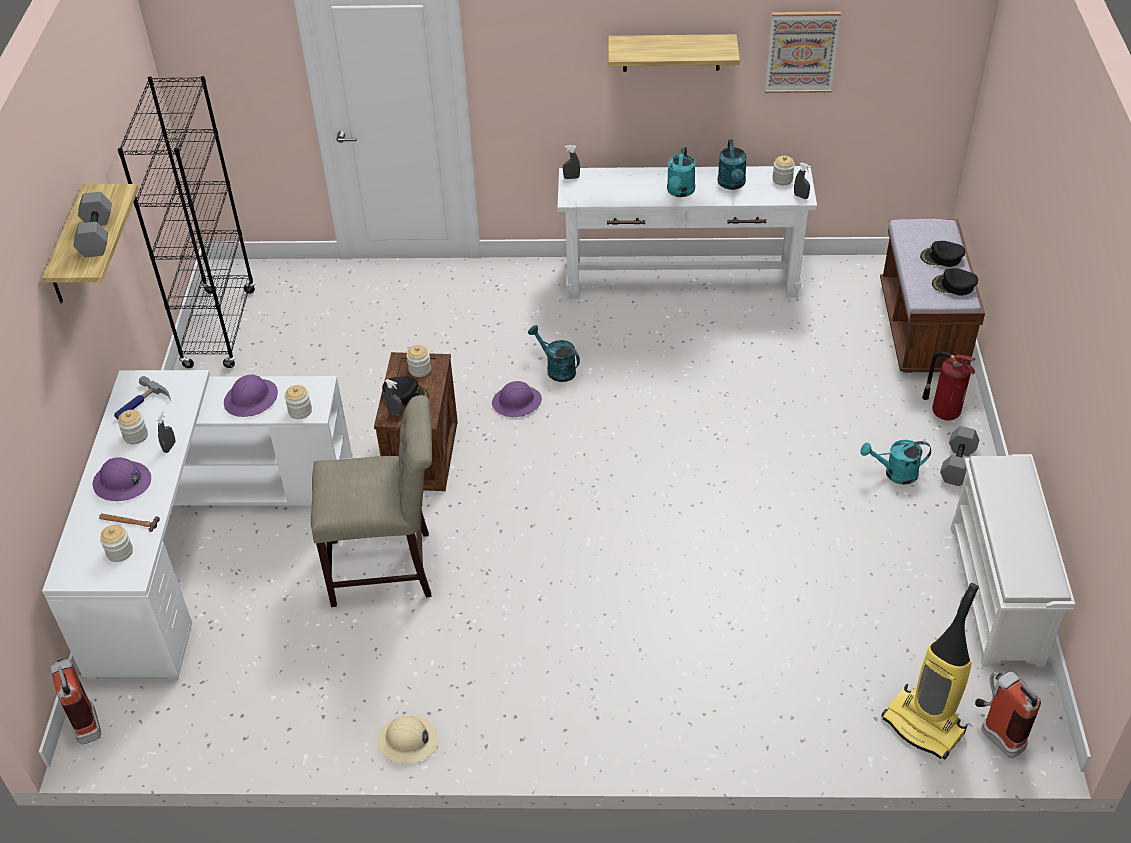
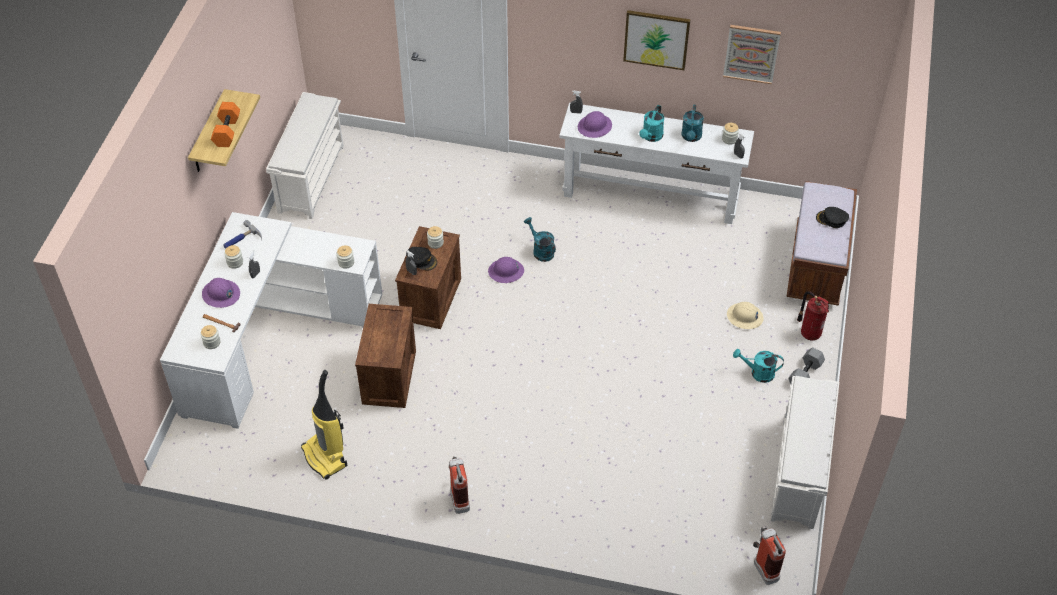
camera: 10 degrees right, 5 degrees up
(85, 720) = (176, 444): fire extinguisher -> fire extinguisher (459, 497)
(95, 236) = (226, 131): grey dumbbell -> orange dumbbell
(220, 329) = (311, 178): black bookcase -> white shoe rack
(251, 399) = (315, 248): purple hard hat -> purple hard hat (595, 127)
(388, 568) = (390, 378): beige chair -> crate
(408, 741) = (377, 497): beige hard hat -> beige hard hat (744, 317)
(671, 52) = (656, 39): shelf -> picture
(924, 725) = (717, 552): vacuum cleaner -> vacuum cleaner (325, 457)
(954, 285) = (832, 243): black cap -> none

